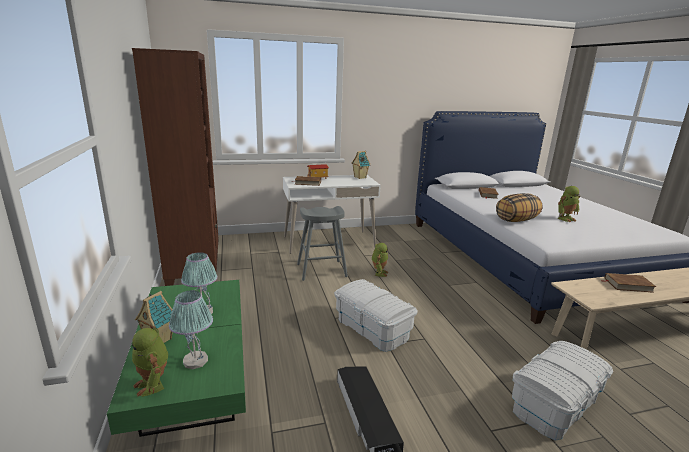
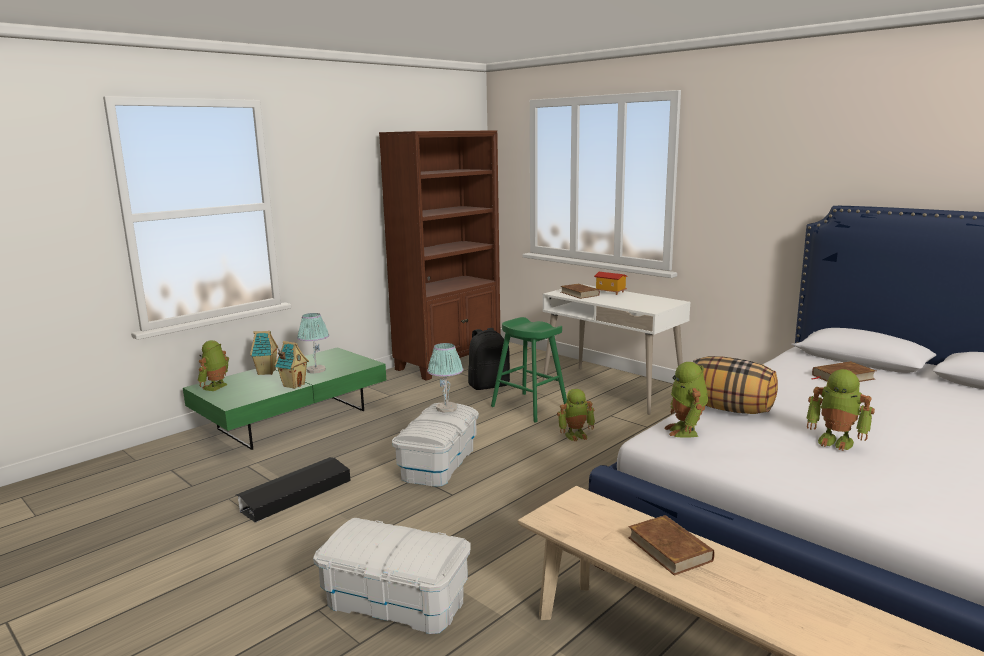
camera: 60 degrees right, 5 degrees down
(196, 361) = (250, 388): table lamp -> table lamp (447, 408)
(265, 269) = (489, 385): none -> black backpack
(321, 270) = (529, 407): grey stool -> green stool
(359, 177) = (663, 302): toy house -> toy house (293, 385)
(544, 235) = (686, 431): none -> toy robot

